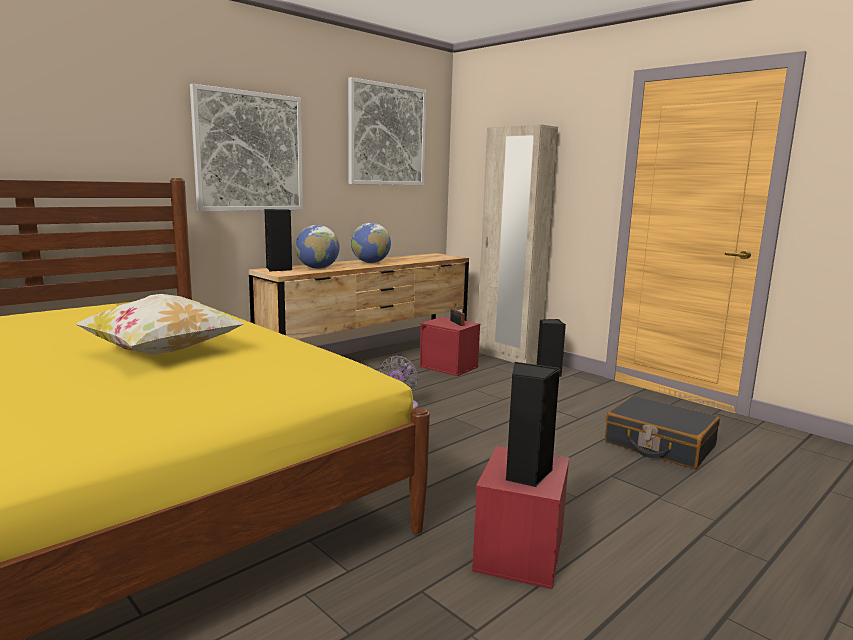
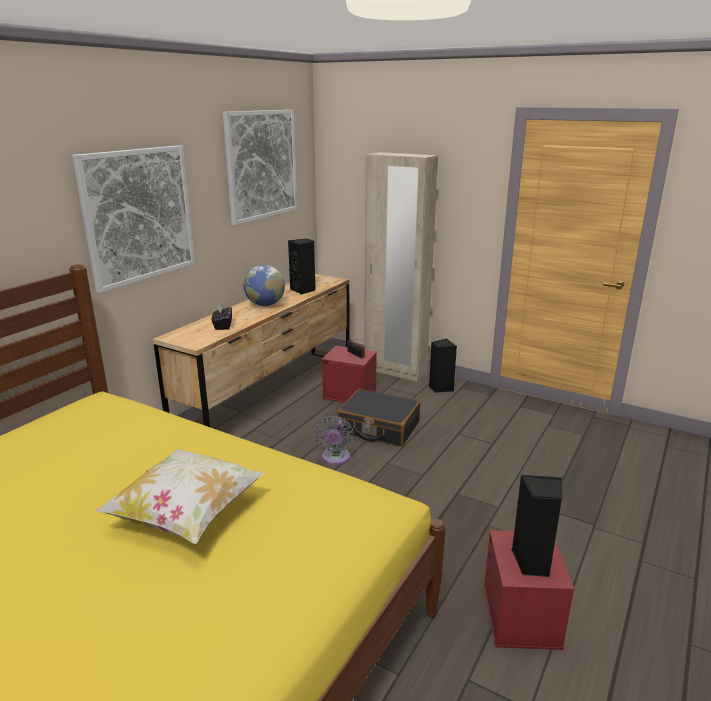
camera: 15 degrees left, 10 degrees up
(279, 269) = (185, 334): black speaker -> black speaker (303, 290)
(317, 268) = (222, 326): globe -> black tissue box
(659, 445) = (568, 465): black suitcase -> black suitcase (378, 427)

